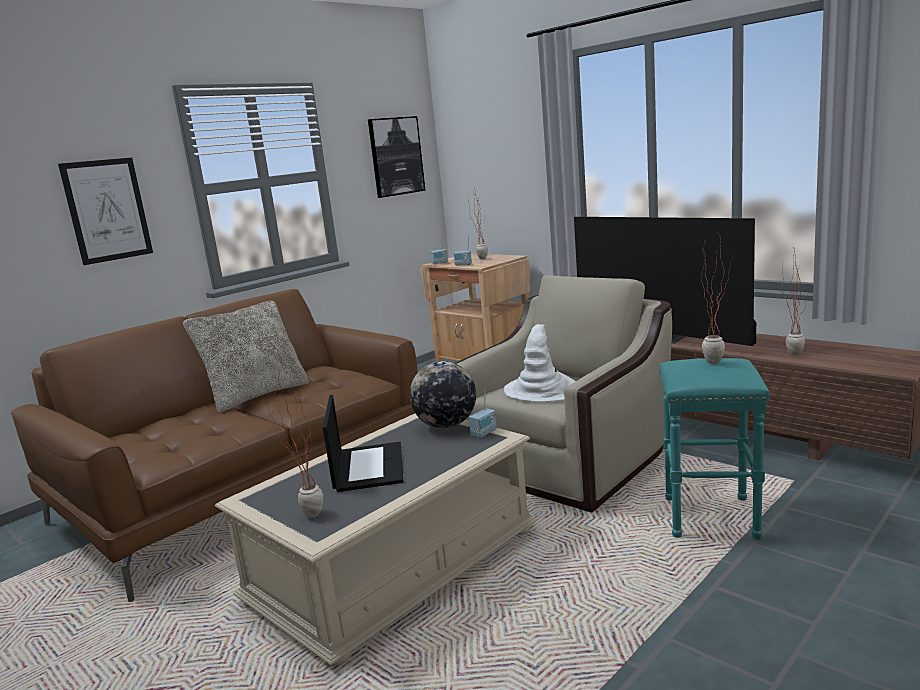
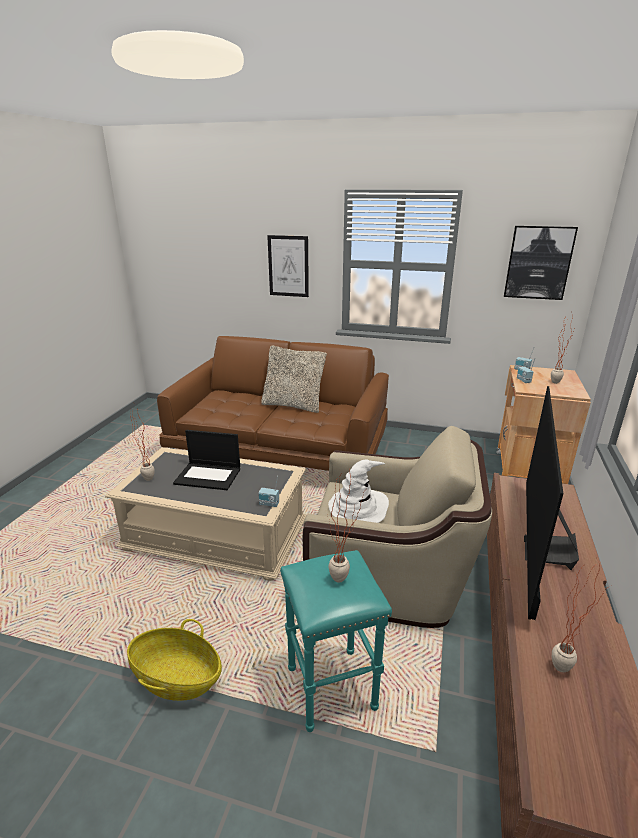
camera: 60 degrees right, 10 degrees up
(367, 466) = (209, 476): laptop -> laptop turned 45 degrees clockwise
(446, 425) = (277, 484): globe -> none
(656, 622) = (177, 678): none -> basket

